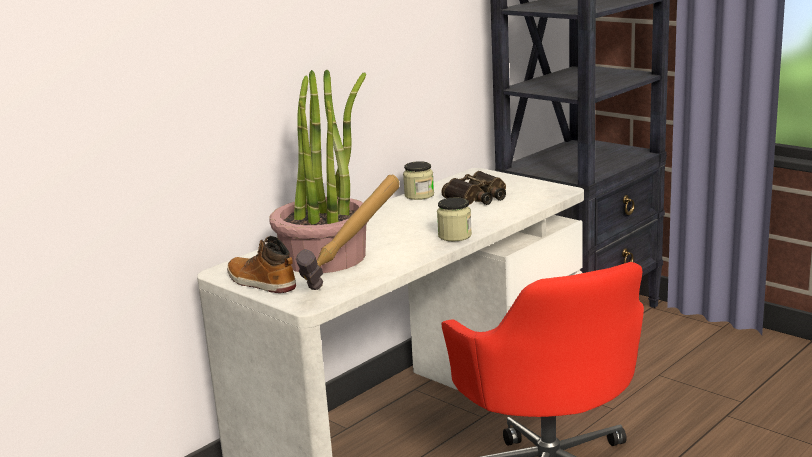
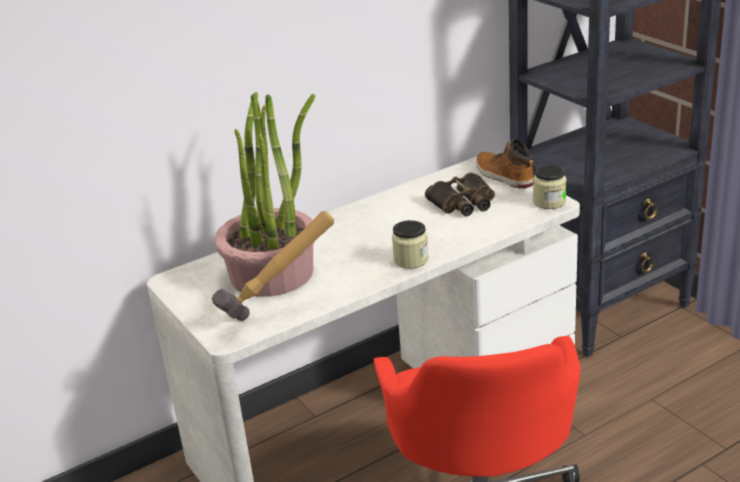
camera: 15 degrees right, 10 degrees up
(260, 283) = (197, 301): boot -> boot (503, 176)
(419, 195) = (406, 192): jar -> jar (549, 202)

